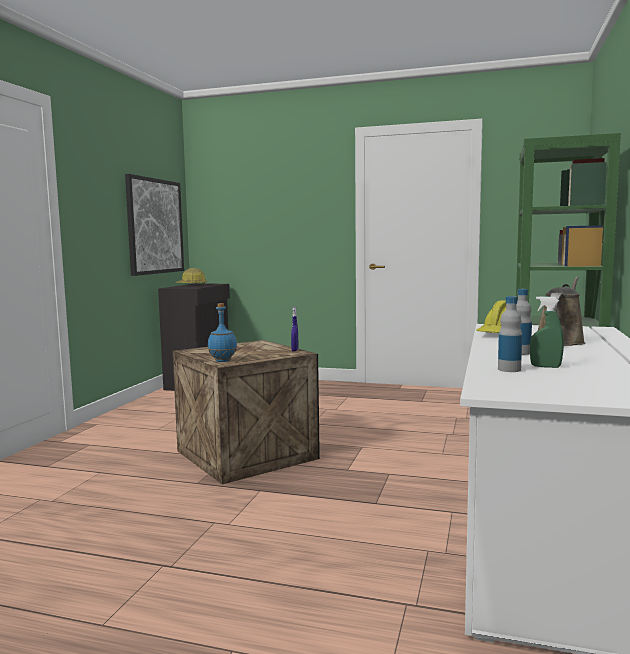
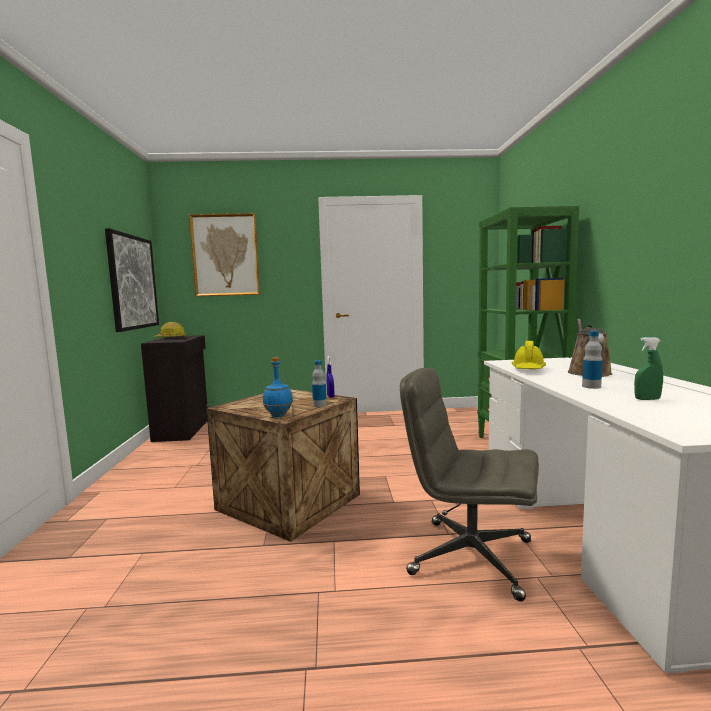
camera: 20 degrees left, 0 degrees up
(254, 197) = (225, 255): none -> picture
(377, 523) = (469, 557): none -> grey office chair
(509, 369) = (630, 405): bottle -> bottle (319, 405)

